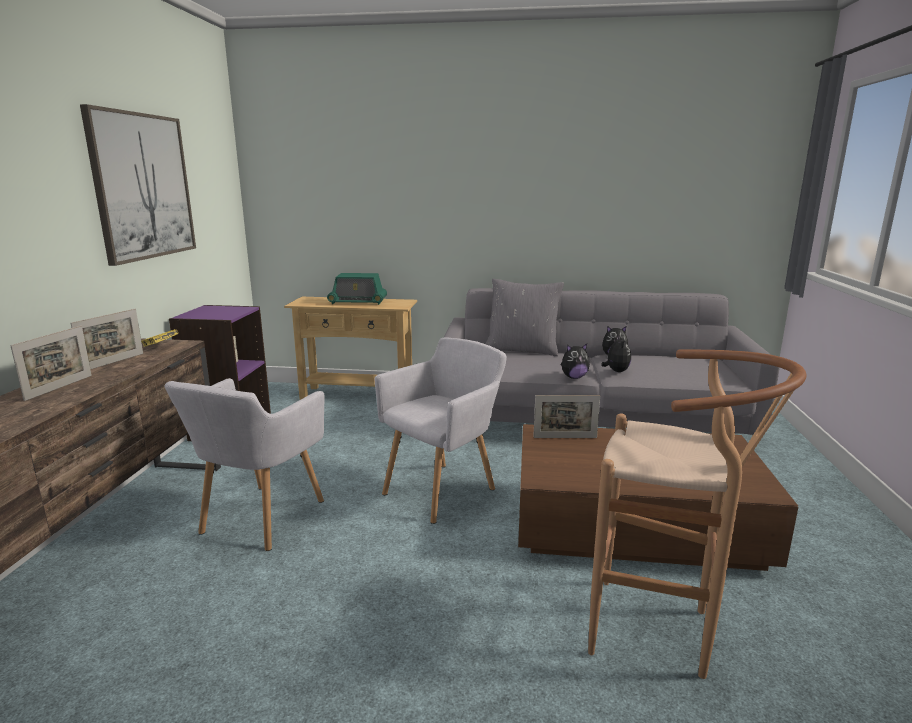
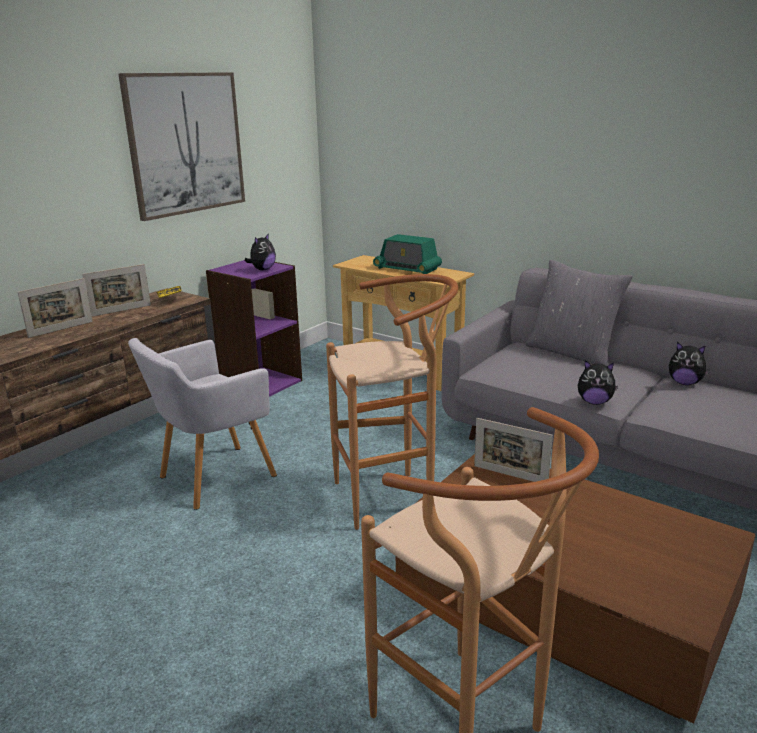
camera: 30 degrees right, 5 degrees up
(443, 489) = (393, 496): grey armchair -> brown stool
(616, 371) = (660, 405): plush toy -> plush toy (262, 269)

